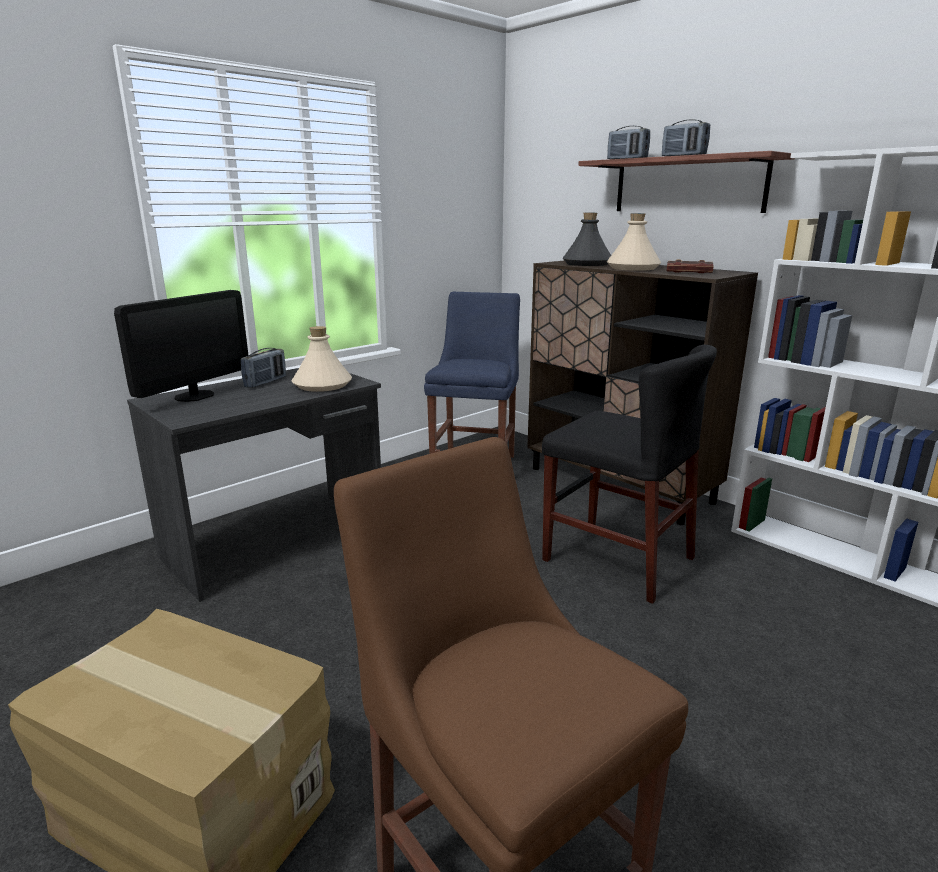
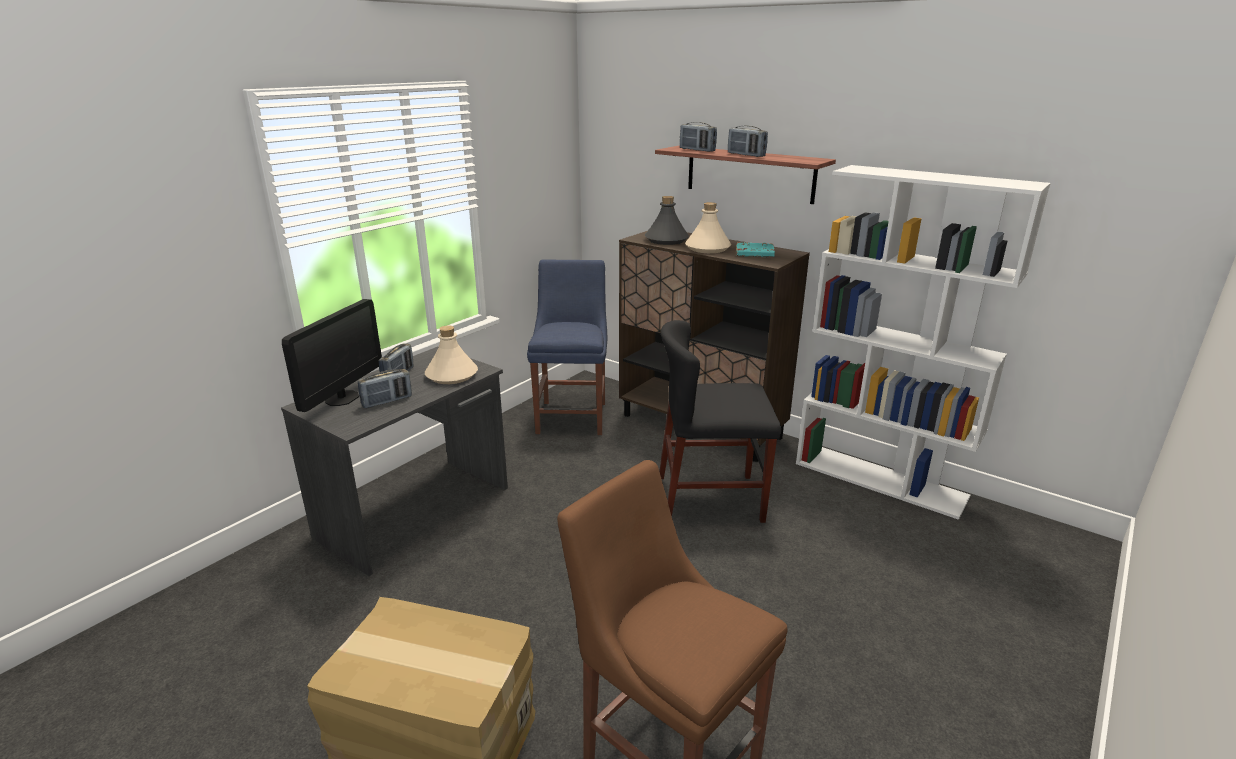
camera: 10 degrees left, 5 degrees up
(239, 401) = (387, 401): none -> radio
(617, 559) = (709, 498): black chair -> black chair turned 150 degrees clockwise
(688, 271) = (754, 254): brown book -> turquoise book

